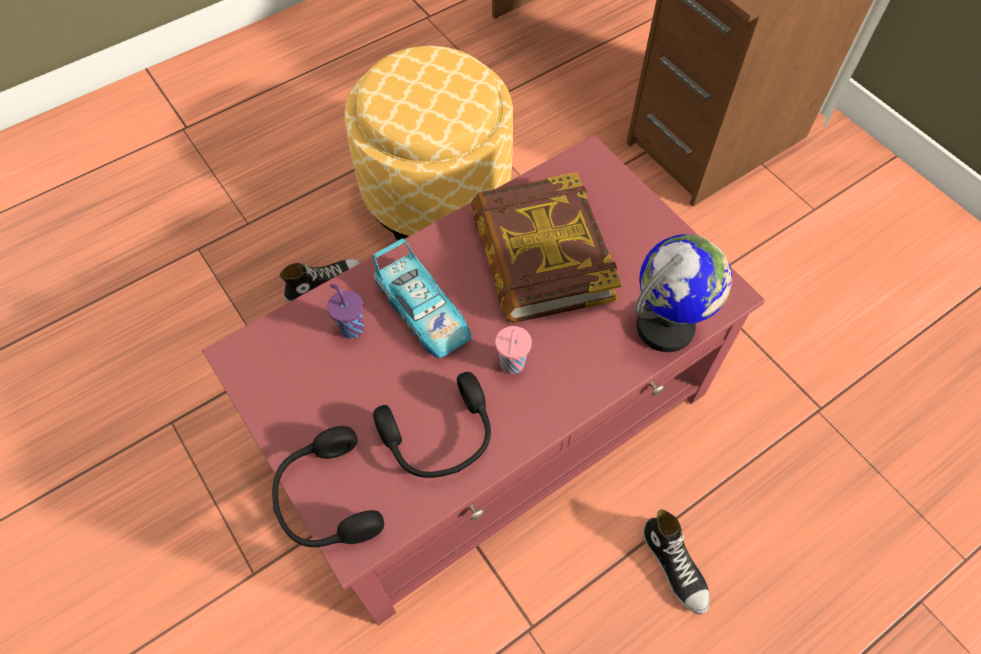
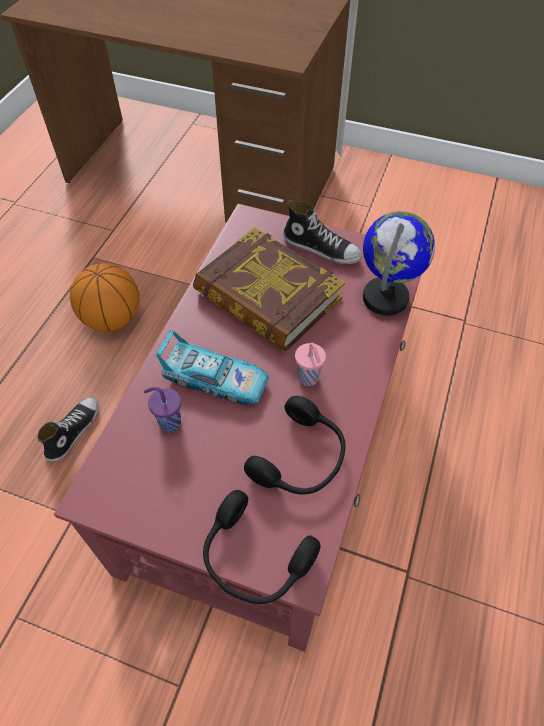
camera: 35 degrees left, 5 degrees down
(436, 191) = (112, 319): ottoman -> basketball
(675, 566) = (461, 468): shoe -> shoe (321, 248)

